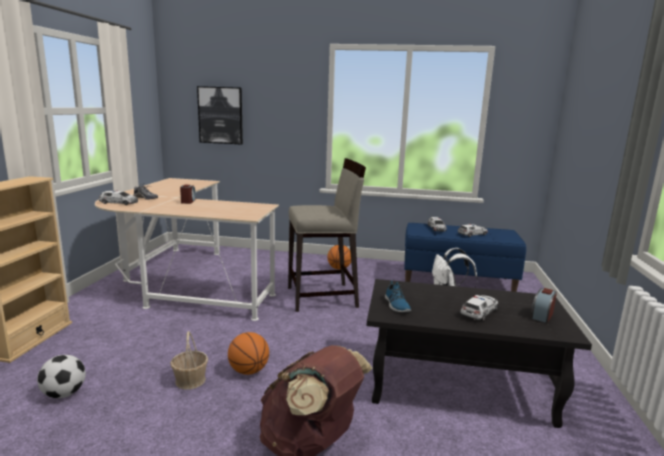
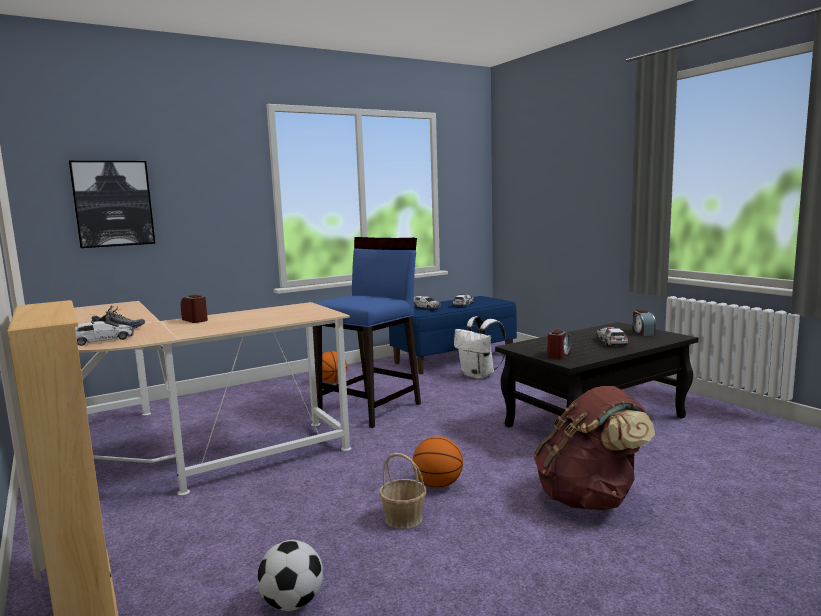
camera: 40 degrees left, 5 degrees down
(323, 297) = (371, 408): beige stool -> blue stool
(396, 305) = (558, 355): shoe -> alarm clock

